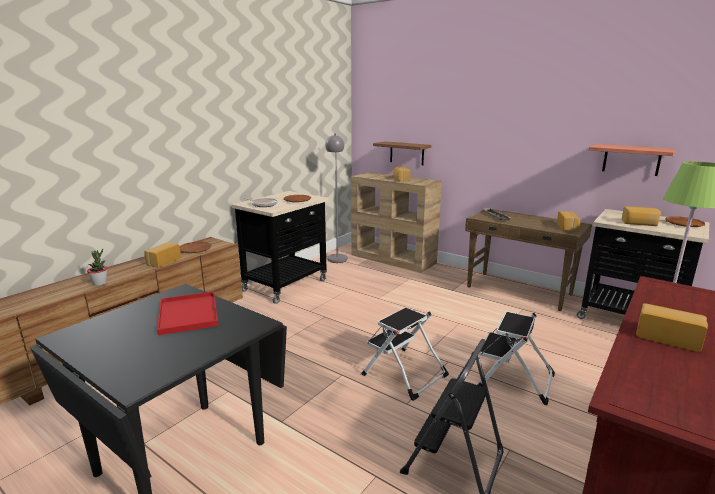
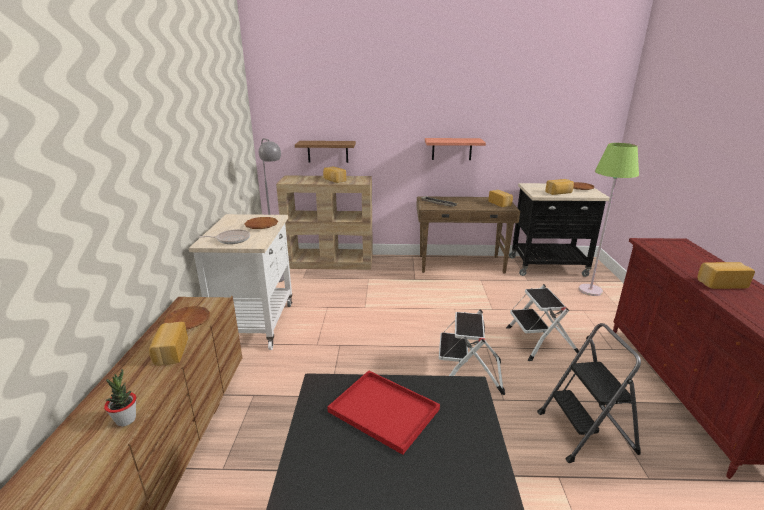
camera: 35 degrees left, 5 degrees up
(285, 285) = (255, 324): black cart -> white cart
(631, 159) = (535, 141): shelf -> shelf (452, 149)

